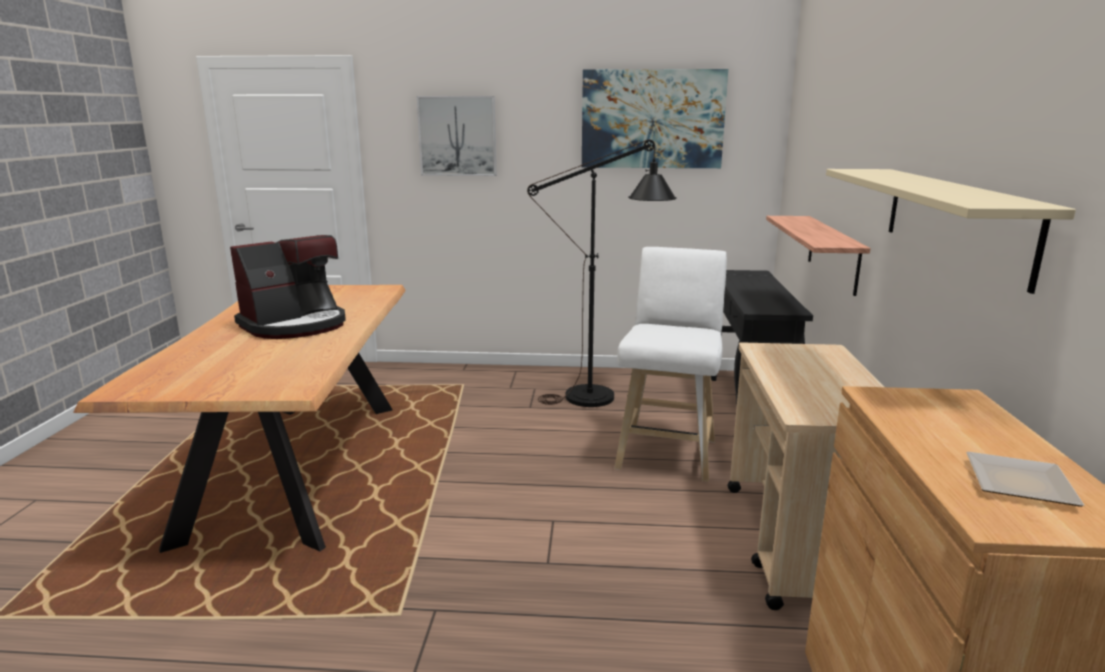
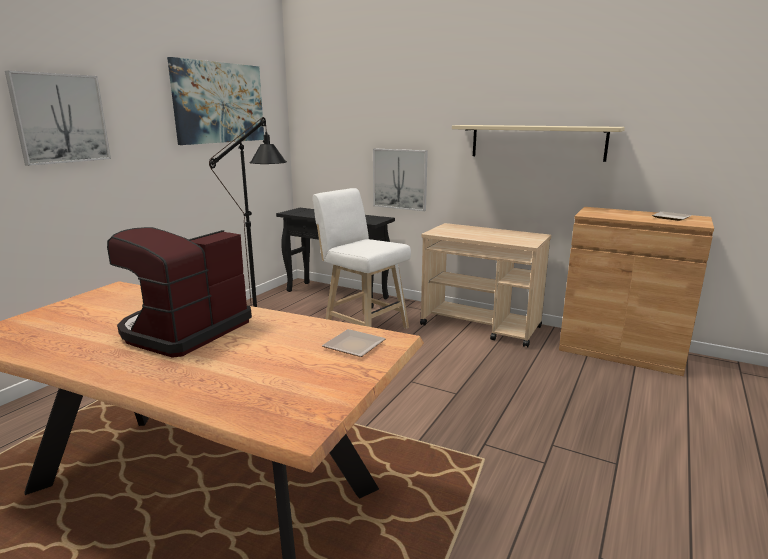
camera: 65 degrees left, 0 degrees up
(274, 379) = (352, 346): none -> plate
(295, 325) = (184, 330): coffee machine -> coffee machine turned 135 degrees counterclockwise
(833, 253) = (400, 179): shelf -> picture

